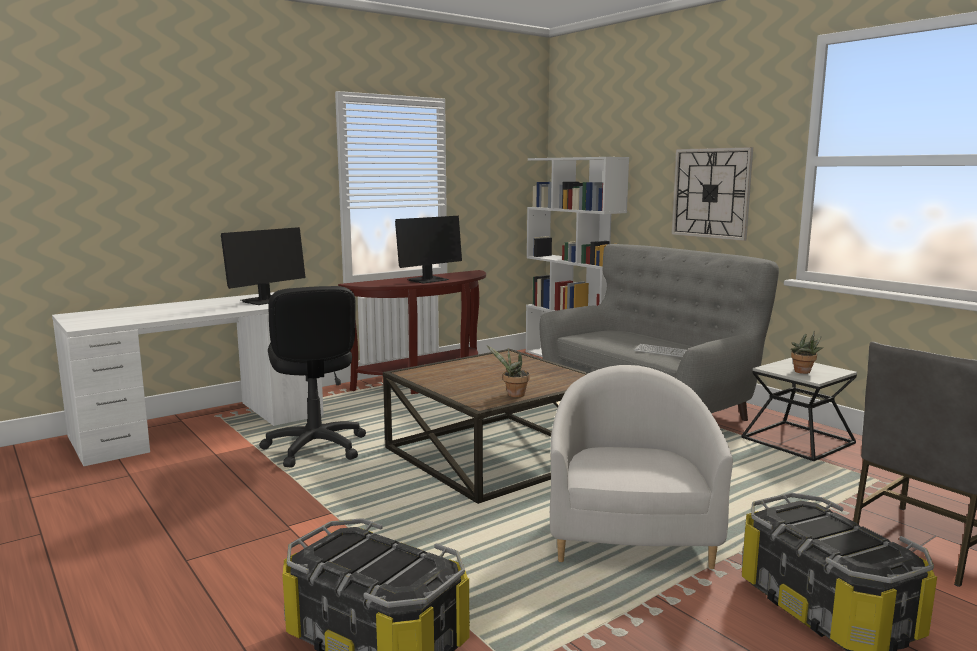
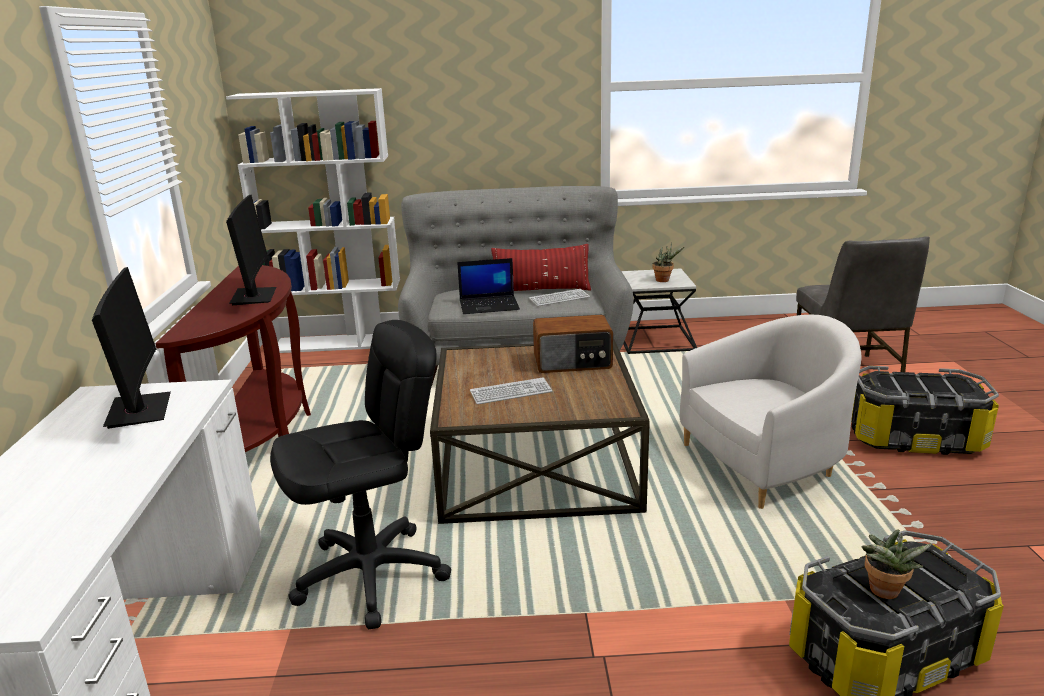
camera: 55 degrees left, 10 degrees up
(315, 447) = (371, 575): black office chair -> black office chair turned 45 degrees counterclockwise
(465, 375) = (511, 392): none -> keyboard
(513, 395) = (607, 389): potted plant -> potted plant (884, 593)
(544, 379) = (573, 362): none -> radio
(608, 341) = (490, 305): none -> laptop
(629, 535) = (764, 463): white armchair -> white armchair turned 120 degrees clockwise
(675, 346) = (541, 290): none -> red pillow
(711, 193) = (497, 124): wall clock -> none

